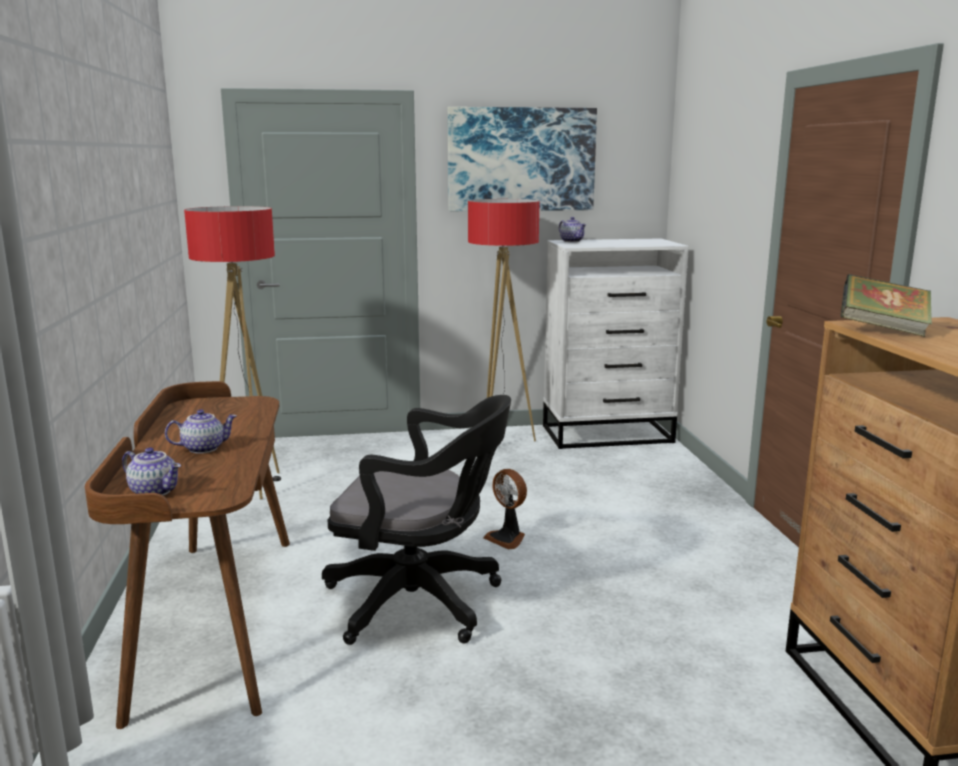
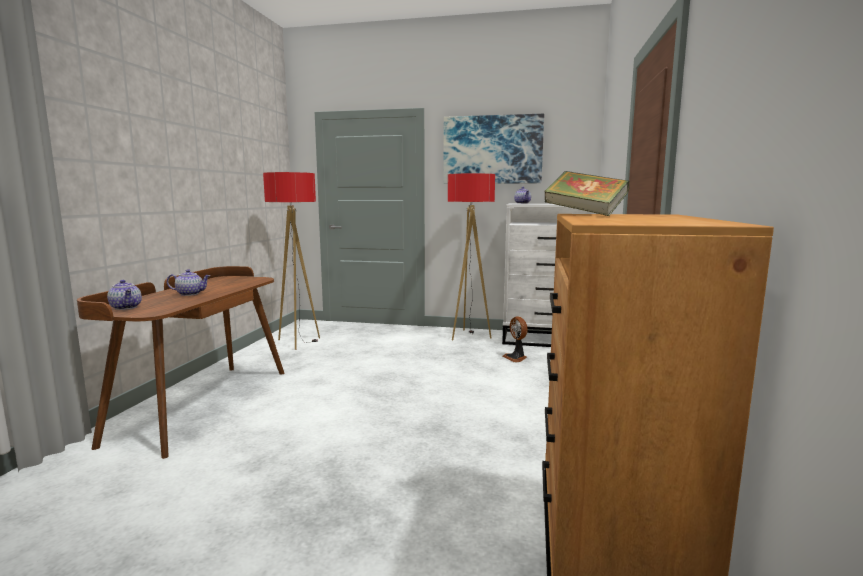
camera: 20 degrees right, 5 degrees down
(422, 602) = (322, 415): black office chair -> none
(507, 538) = (414, 389): fan -> fan (516, 358)

